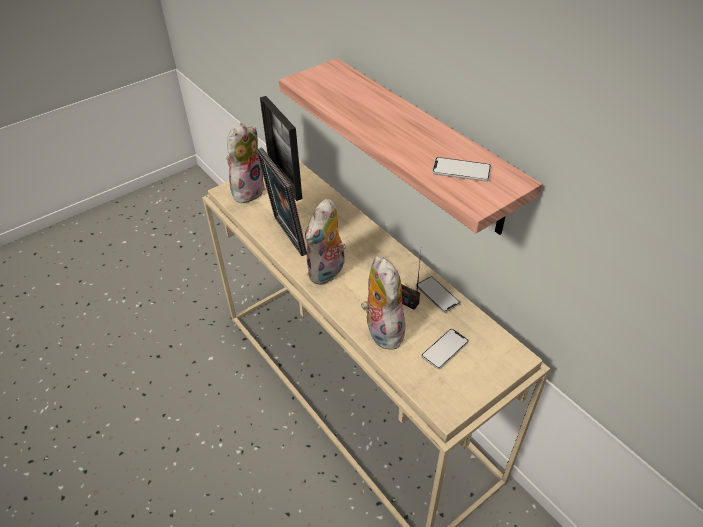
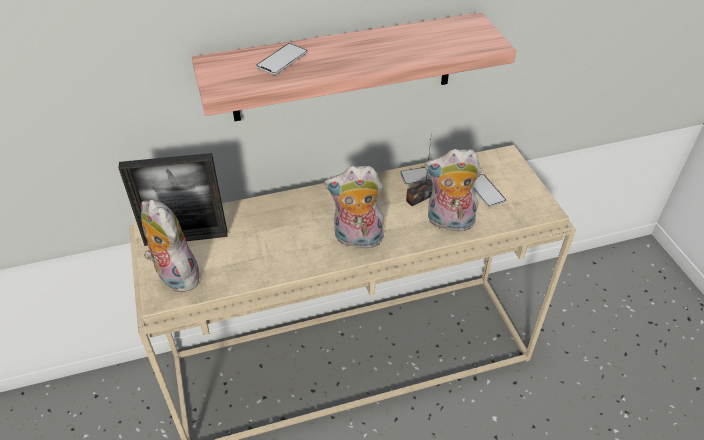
camera: 70 degrees left, 0 degrees up
(286, 236) = (282, 259): picture frame -> none
(327, 272) = (357, 240): plush toy -> plush toy turned 135 degrees clockwise
(461, 170) = (446, 39): phone -> phone (282, 60)

